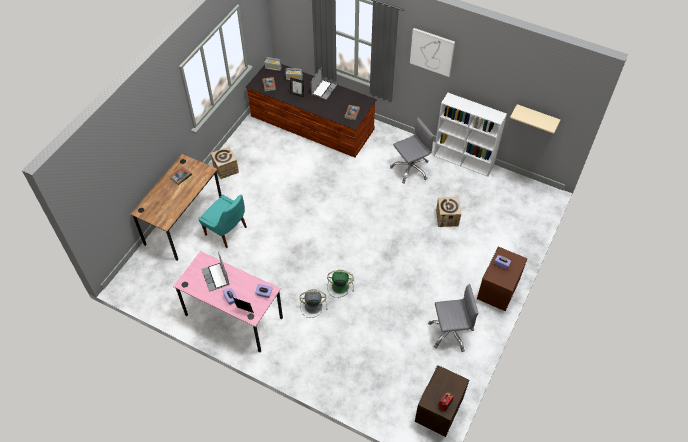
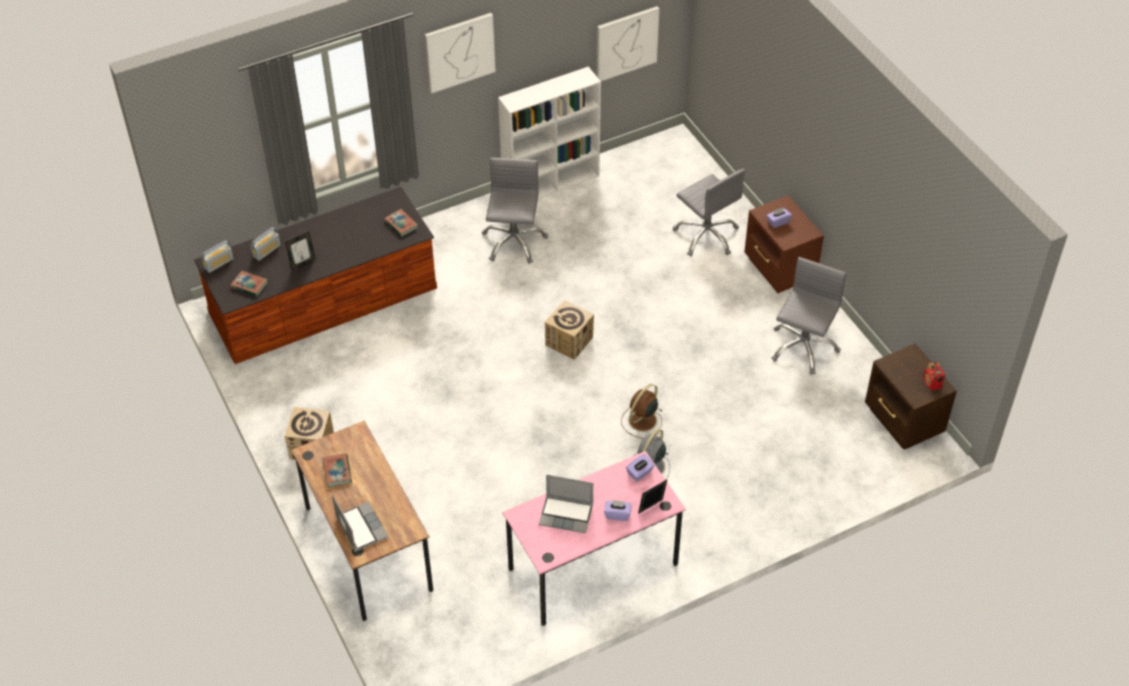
camera: 55 degrees left, 5 degrees down
(227, 232) = (435, 502): turquoise chair -> none
(323, 90) = (324, 231): laptop -> laptop (360, 527)
(339, 286) = (641, 421): green fan -> brown fan
(447, 218) = (628, 252): cardboard box -> cardboard box (569, 341)
(490, 245) = (707, 235): none -> grey office chair
(536, 117) = (626, 43): beige shelf -> picture

